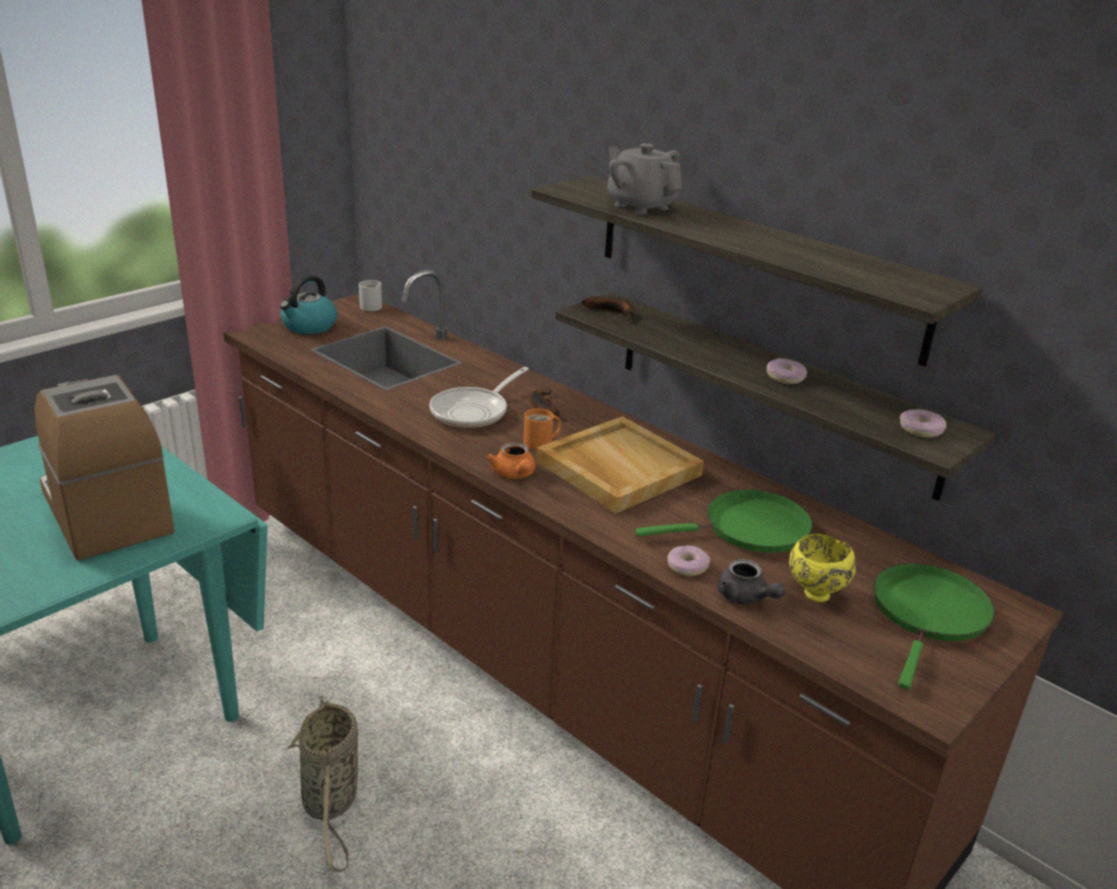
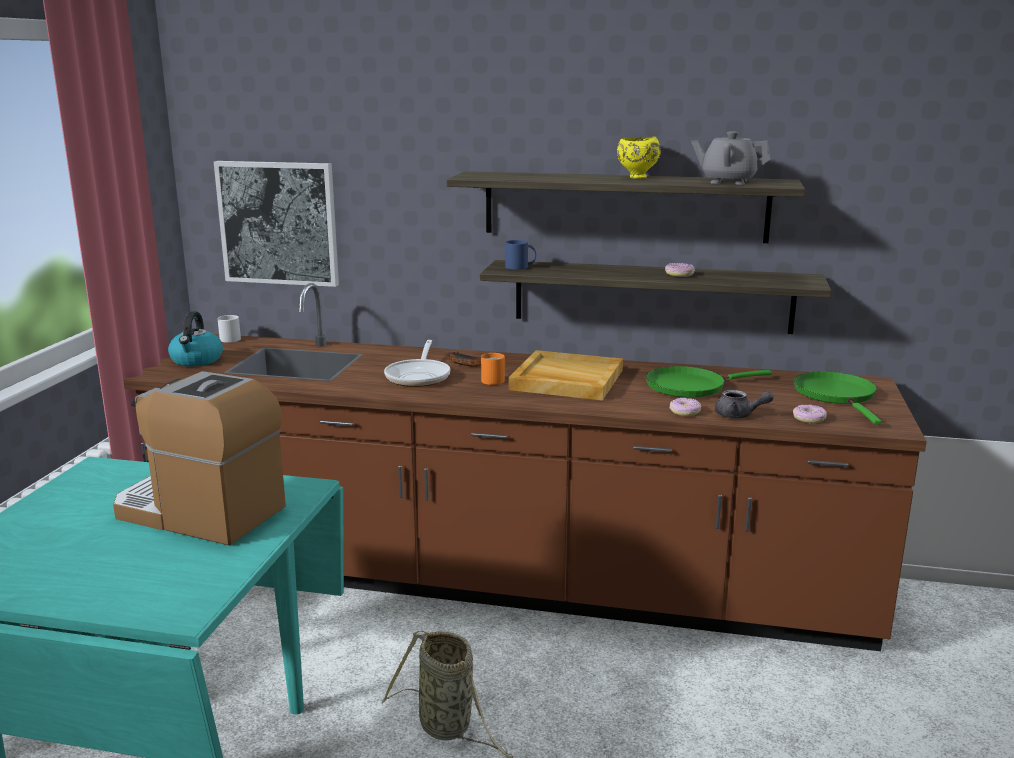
camera: 30 degrees left, 10 degrees down
(425, 192) = (279, 223): none -> picture
(514, 474) = (506, 399): orange teapot -> none
(613, 312) = (519, 267): banana -> blue mug
(641, 206) = (539, 177): grey teapot -> grey teapot (728, 182)
(749, 528) = (690, 386): green frying pan -> green frying pan turned 150 degrees counterclockwise
(814, 594) = (770, 404): yellow bowl -> yellow bowl (636, 177)
(921, 430) = (789, 279): donut -> donut (809, 419)

